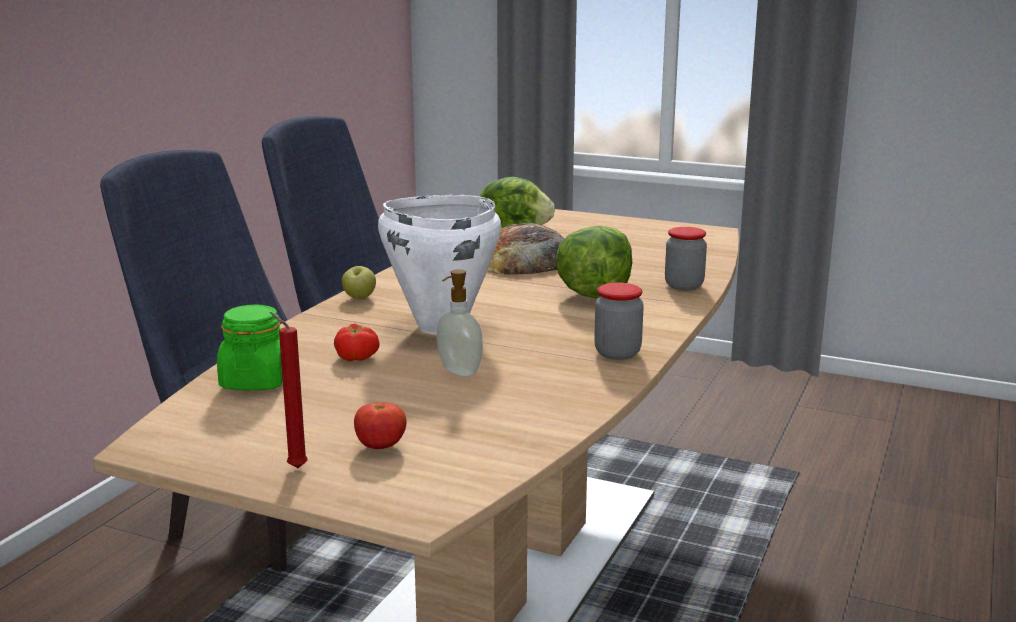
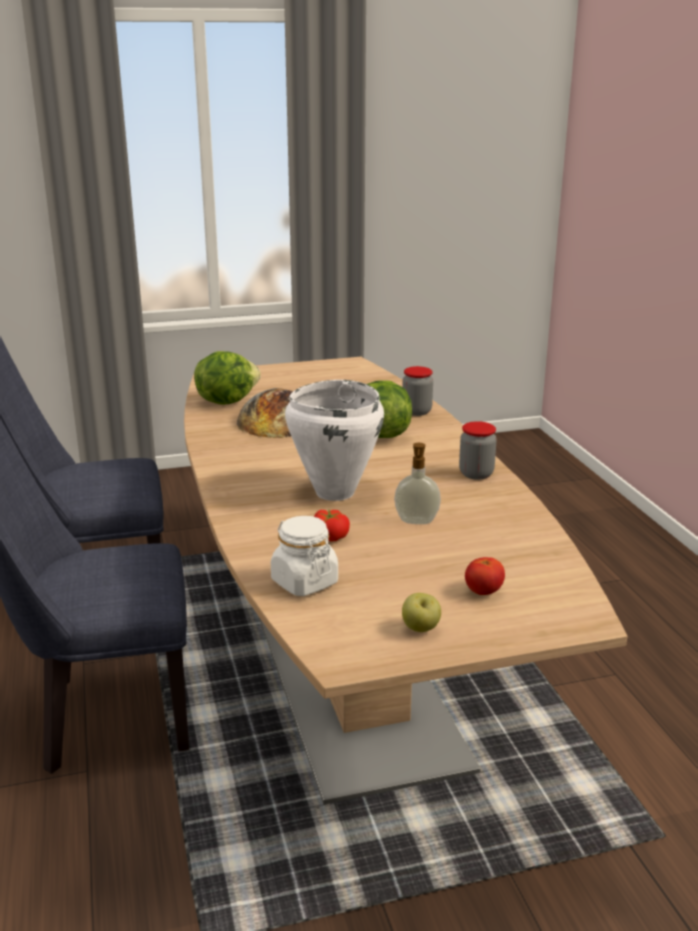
camera: 40 degrees left, 5 degrees up
(256, 381) = (304, 582): green jar -> white jar
(294, 467) = (466, 628): red candle -> none
(359, 298) = (228, 489): apple -> apple (420, 629)

